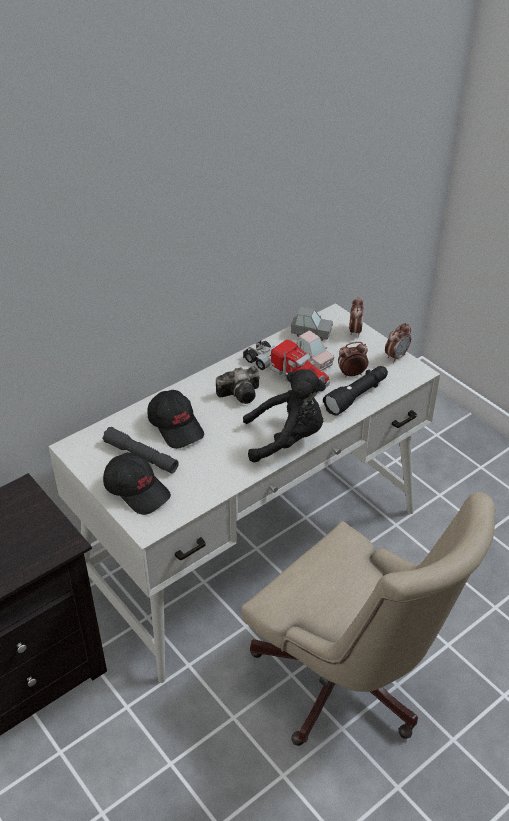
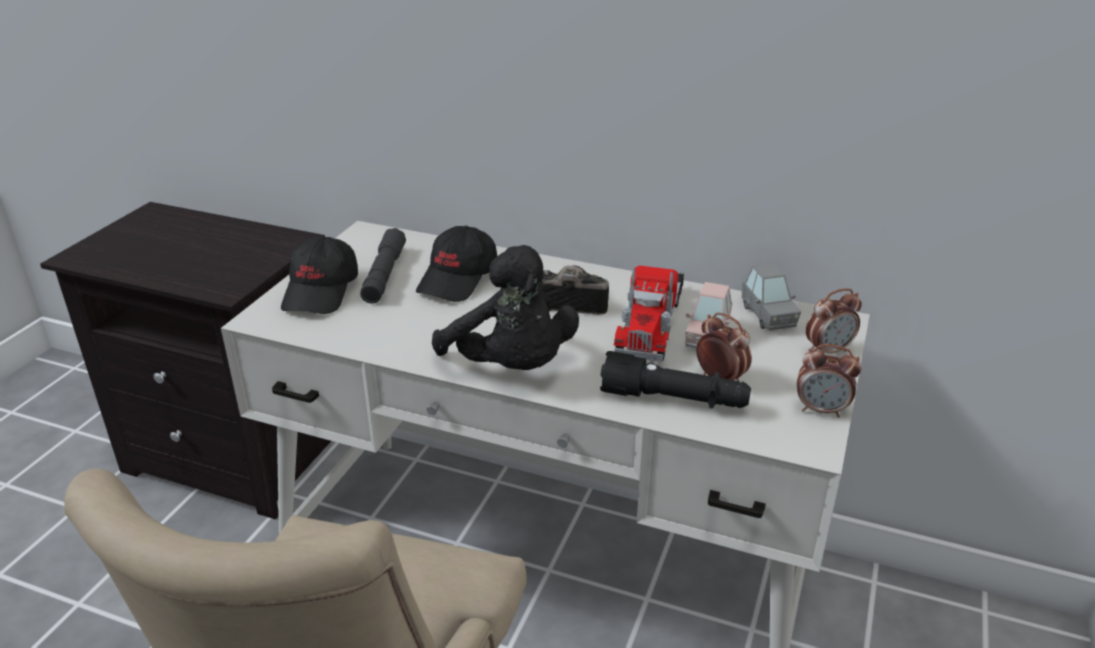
camera: 60 degrees right, 10 degrees down
(242, 393) = (569, 303): camera -> camera turned 150 degrees clockwise

